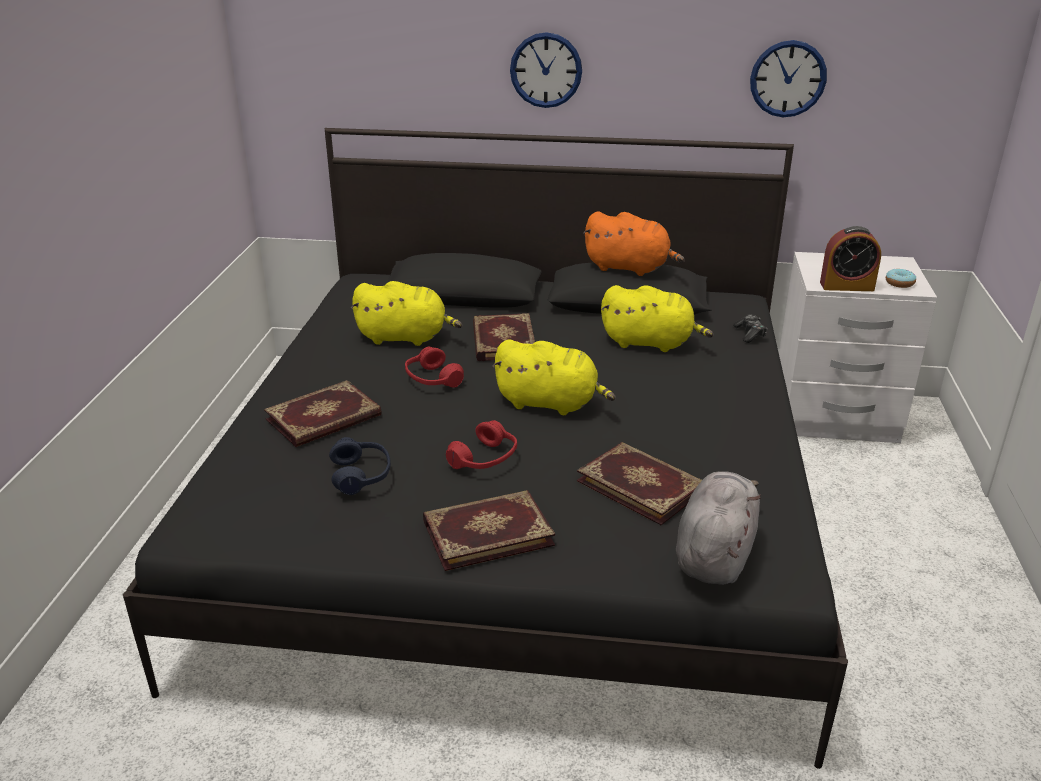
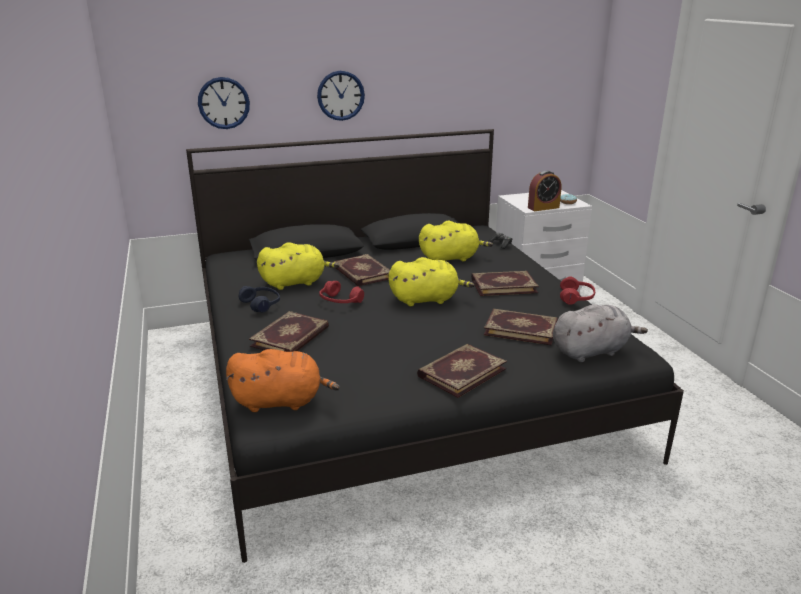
camera: 25 degrees left, 5 degrees down
(361, 475) = (353, 361): blue headphones -> blue headphones (261, 304)
(484, 459) = (419, 336): red headphones -> red headphones (576, 298)
(630, 268) = (415, 217): orange plush toy -> orange plush toy (281, 401)
(685, 405) = (503, 285): none -> book
(715, 553) = (591, 351): grey plush toy -> grey plush toy turned 75 degrees clockwise
(788, 79) = (485, 90): wall clock -> wall clock (223, 103)

